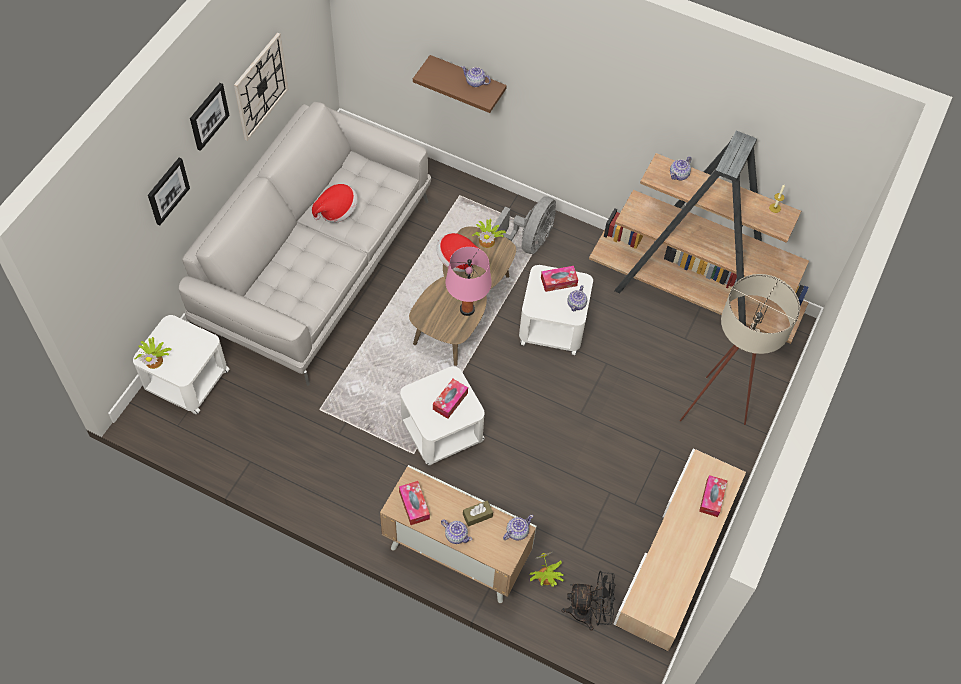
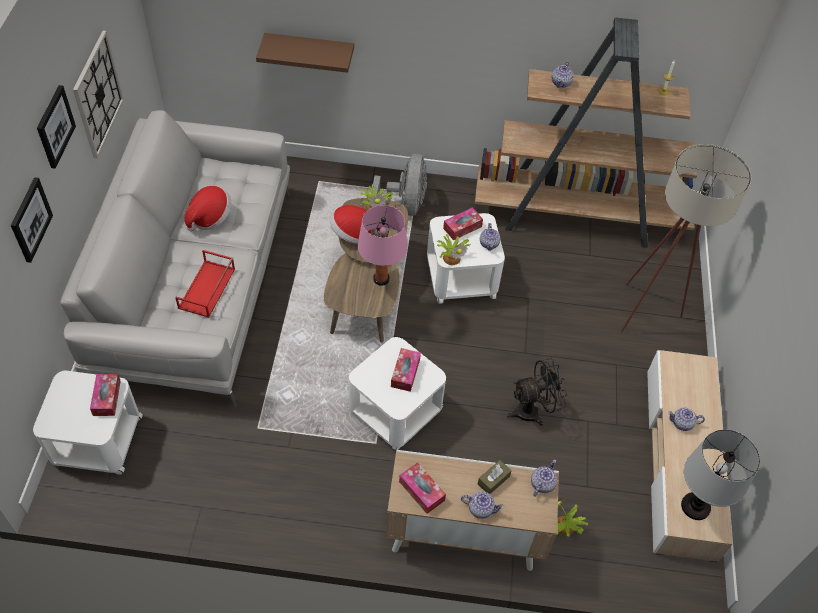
camera: 20 degrees left, 5 degrees down
(155, 360) = (60, 424): potted plant -> potted plant (451, 257)
(310, 277) = (207, 289): none -> red tray
(475, 82) = (322, 47): teapot -> teapot (682, 423)
(588, 612) = (623, 549): black fan -> black fan (533, 411)
(657, 596) = (695, 506): none -> table lamp
(712, 498) = (698, 392): tissue box -> tissue box (107, 398)

